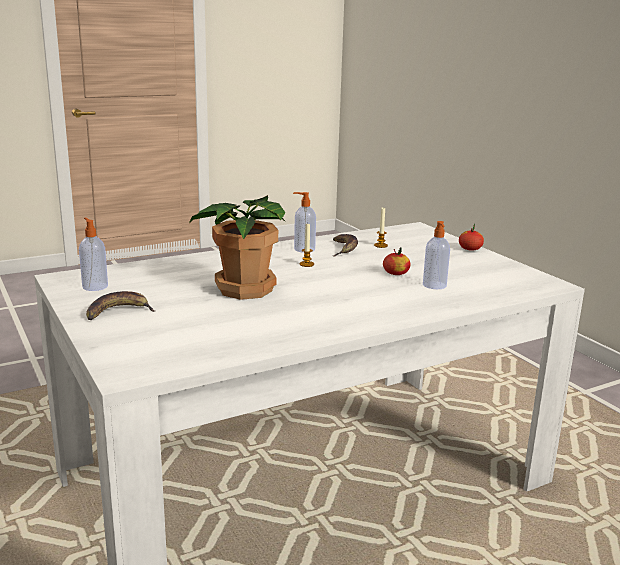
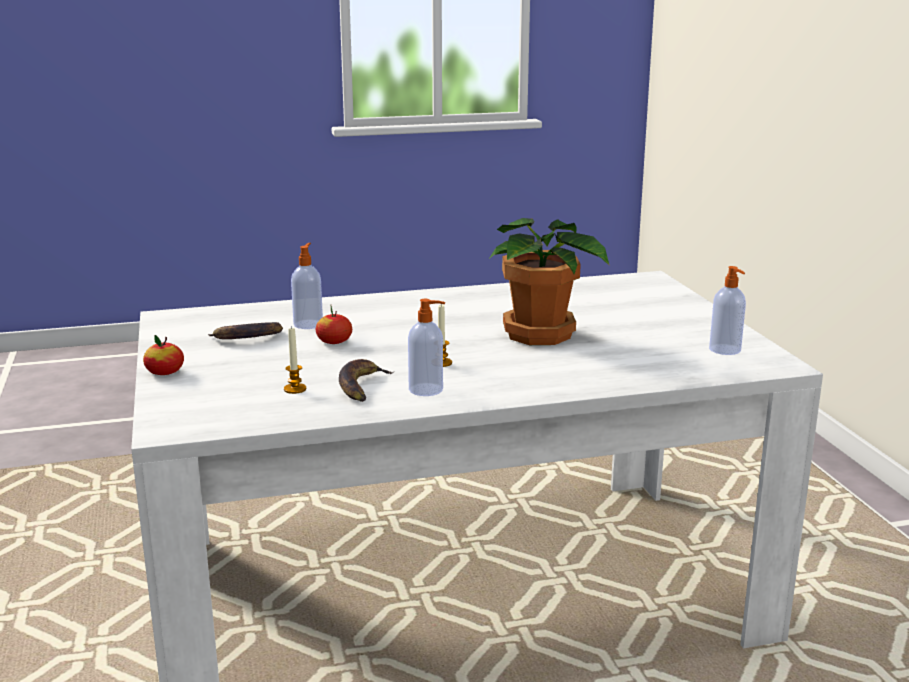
camera: 165 degrees left, 0 degrees up
(118, 312) = (679, 320): banana -> banana (246, 338)

